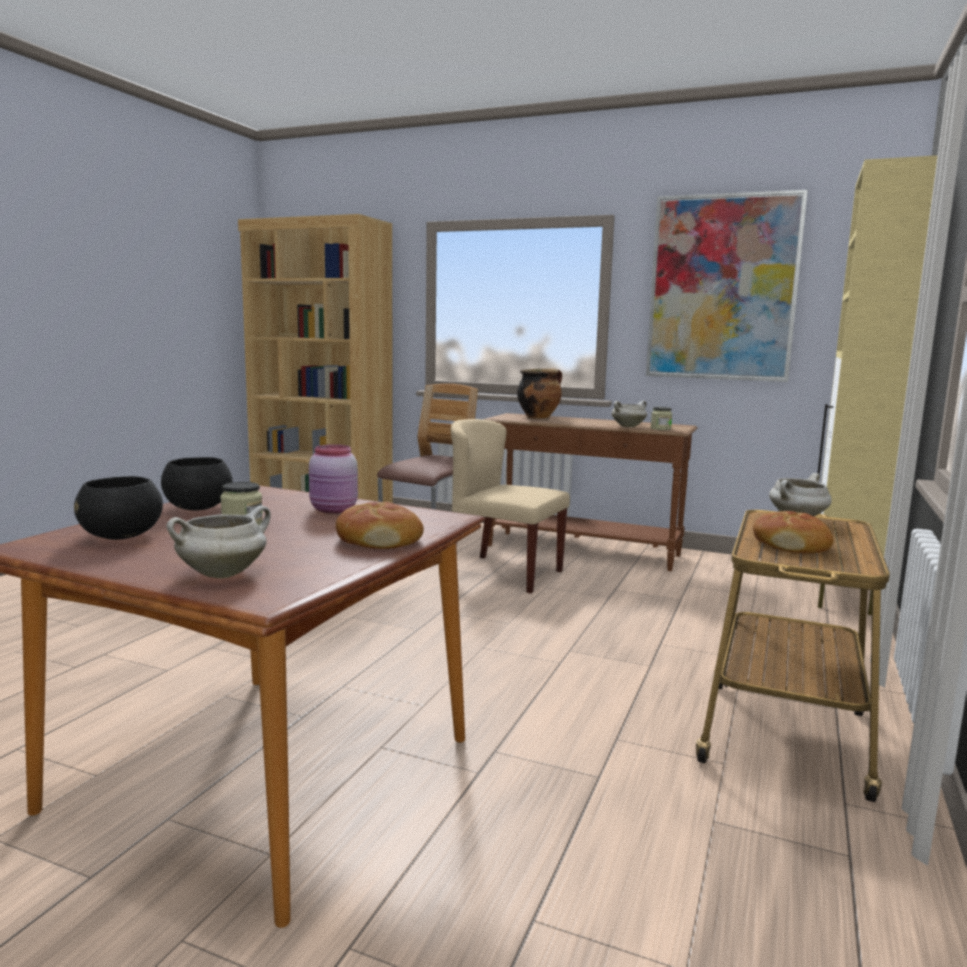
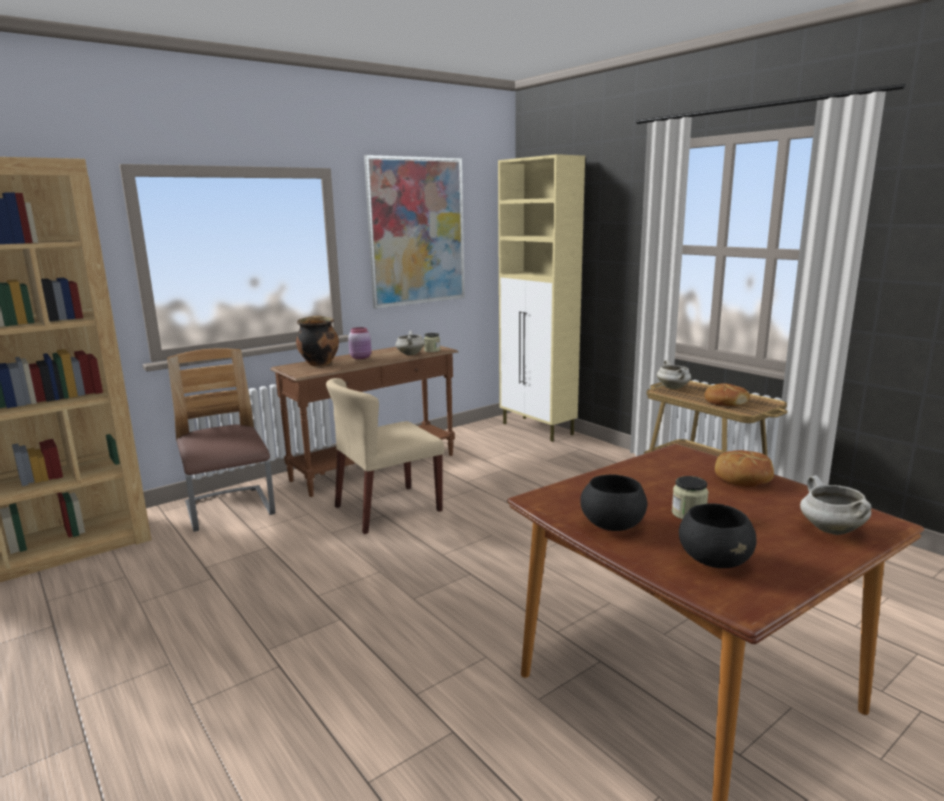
camera: 60 degrees left, 5 degrees up
(334, 510) = (643, 479): pink jar -> pink jar (361, 357)

